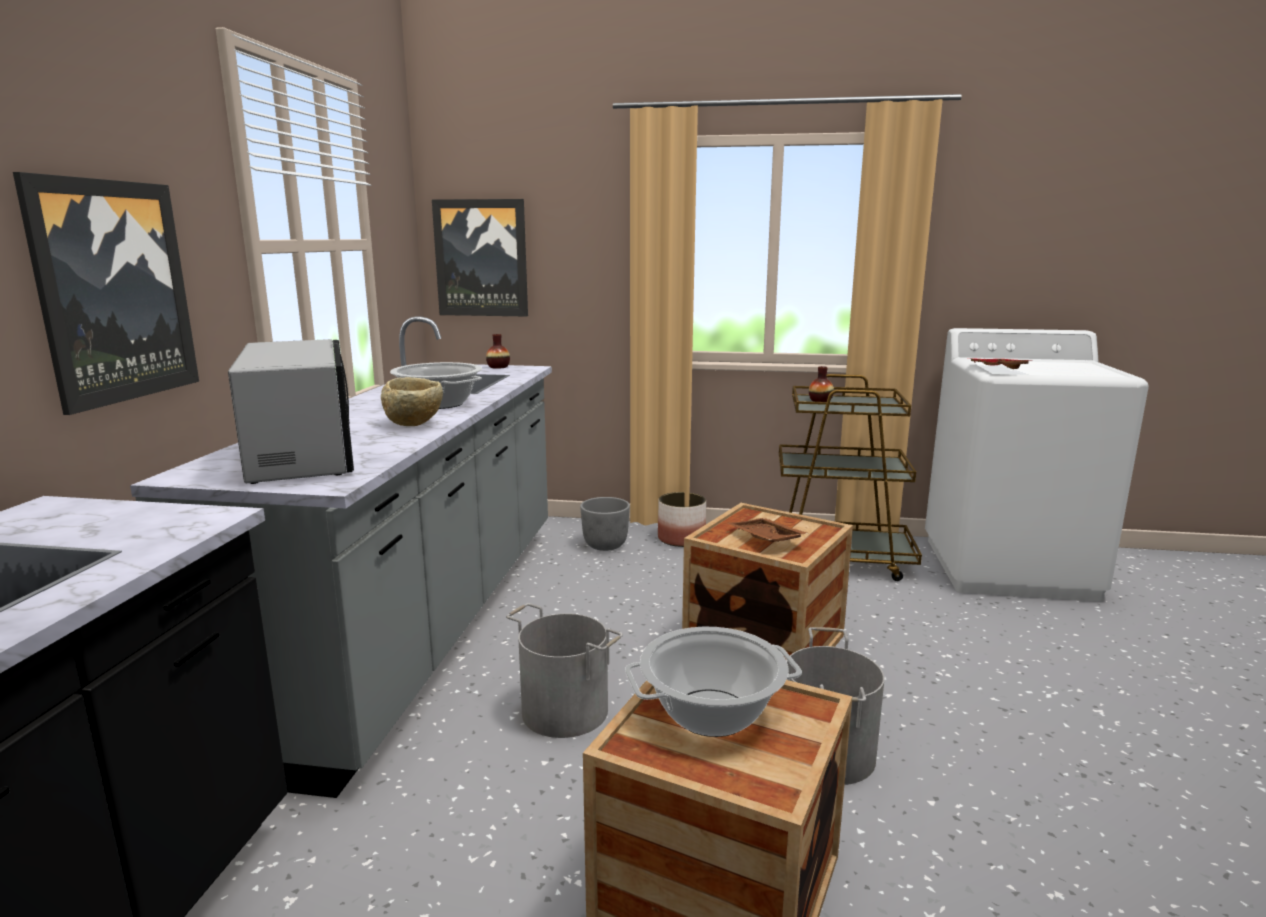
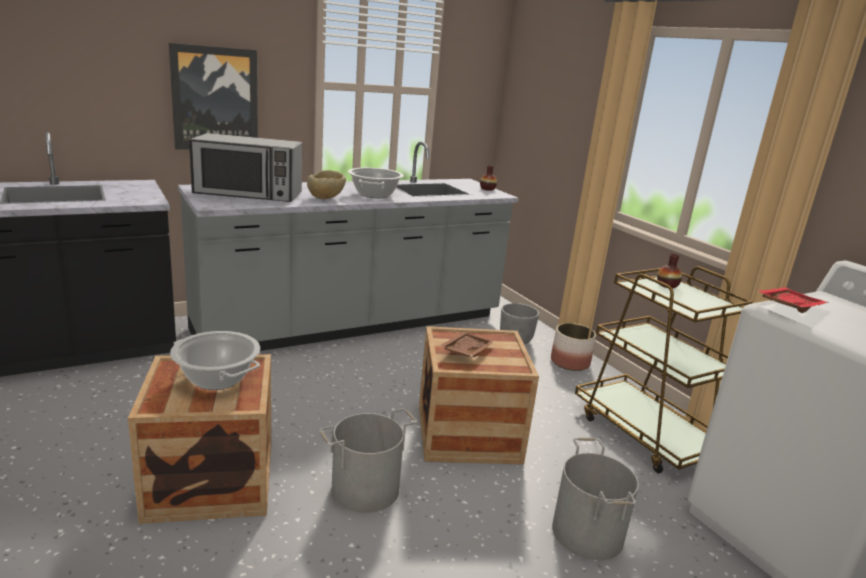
camera: 50 degrees right, 5 degrees up
(303, 454) = (248, 194): microwave -> microwave turned 60 degrees clockwise
(481, 258) = (526, 111): picture -> none
(564, 711) = (317, 389): grey bucket -> grey bucket (586, 533)

